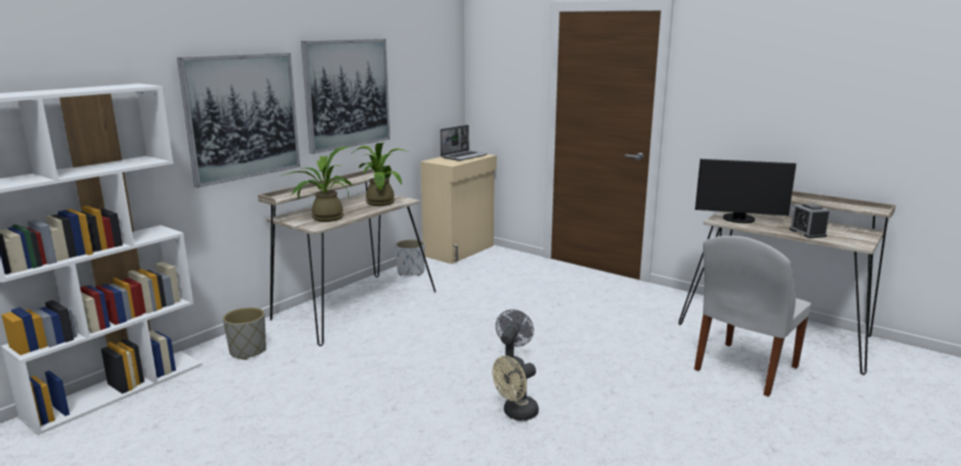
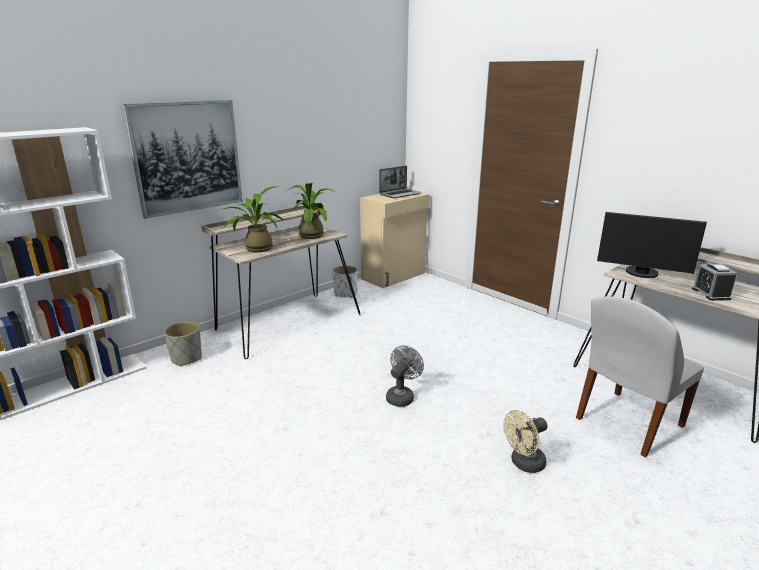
camera: 10 degrees right, 5 degrees up
(347, 94) = (289, 137): picture -> none
(516, 414) = (391, 447): beige fan -> beige fan (523, 464)

